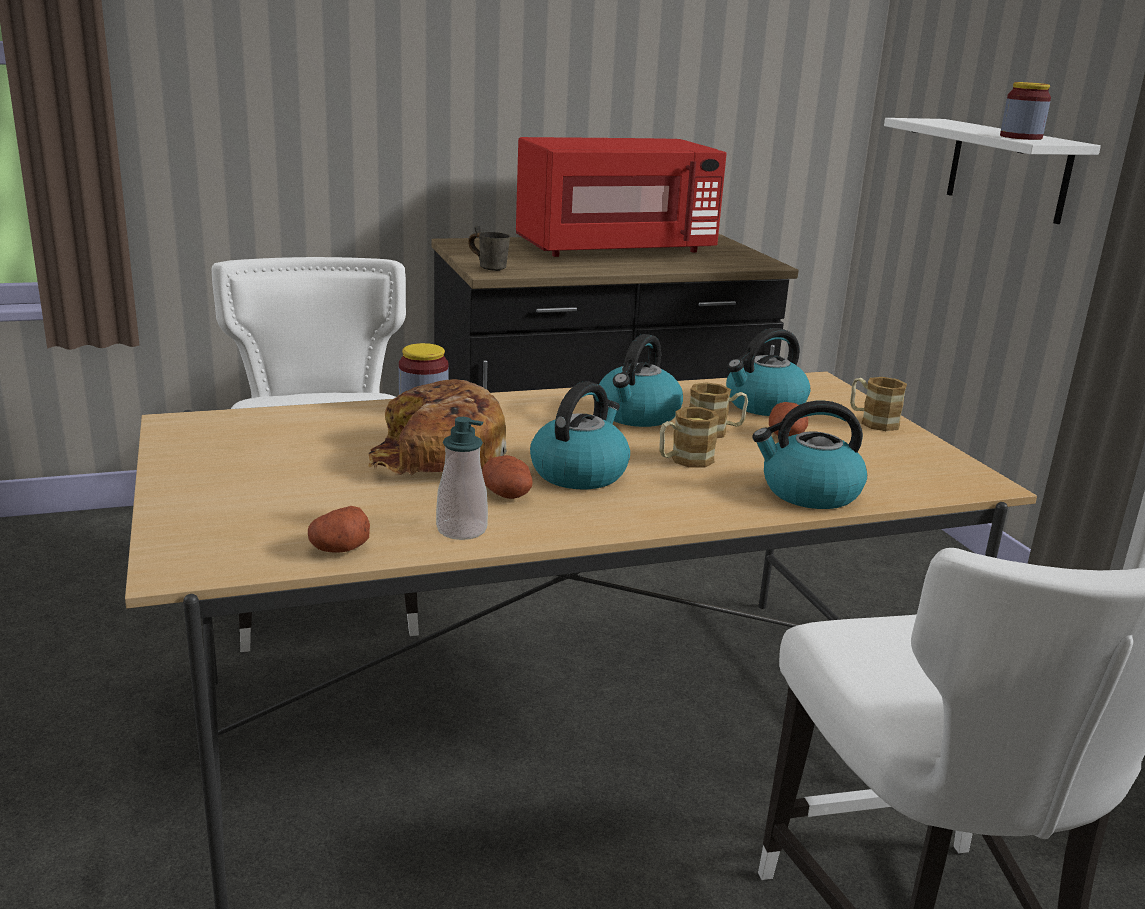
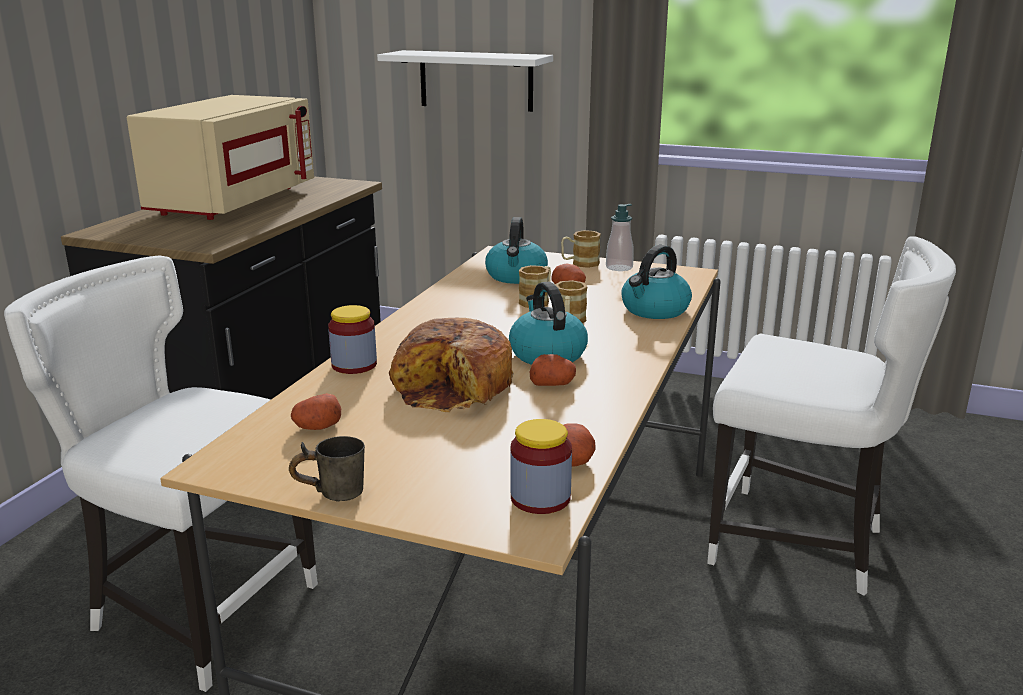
camera: 50 degrees left, 0 degrees up
(283, 433) = (317, 427): none -> potato
(461, 530) = (590, 413): soap dispenser -> soap dispenser (619, 267)
(490, 267) = (194, 241): grey mug -> grey mug (332, 492)
(614, 249) = (233, 202): red microwave -> beige microwave
(637, 415) = (479, 310): kettle -> none
(1020, 137) = (507, 56): jar -> jar (540, 498)

